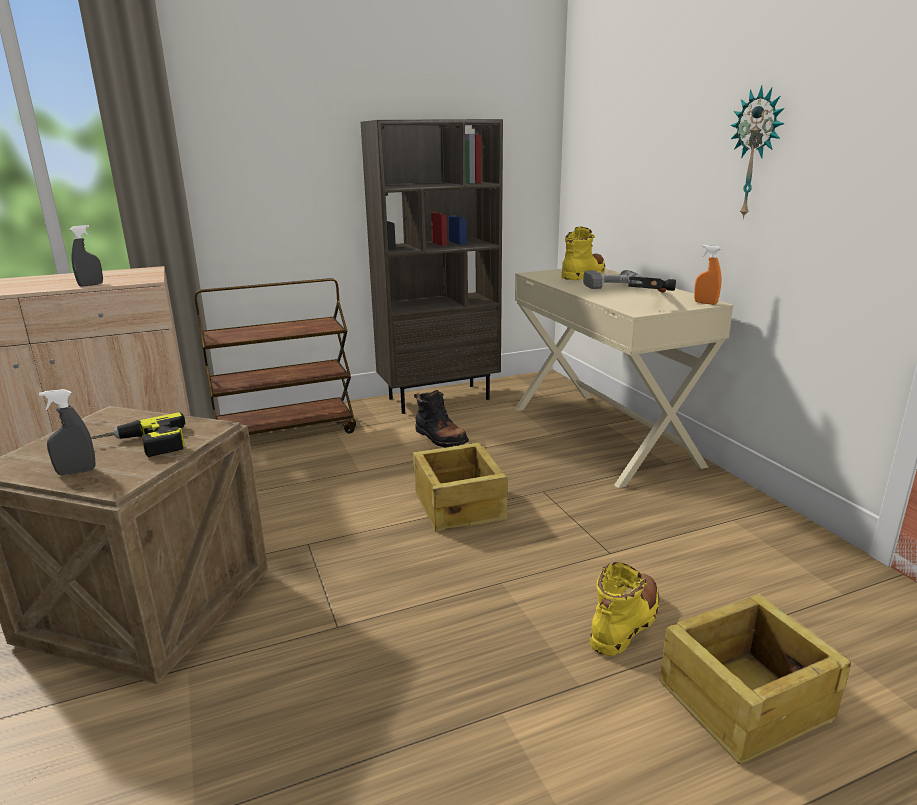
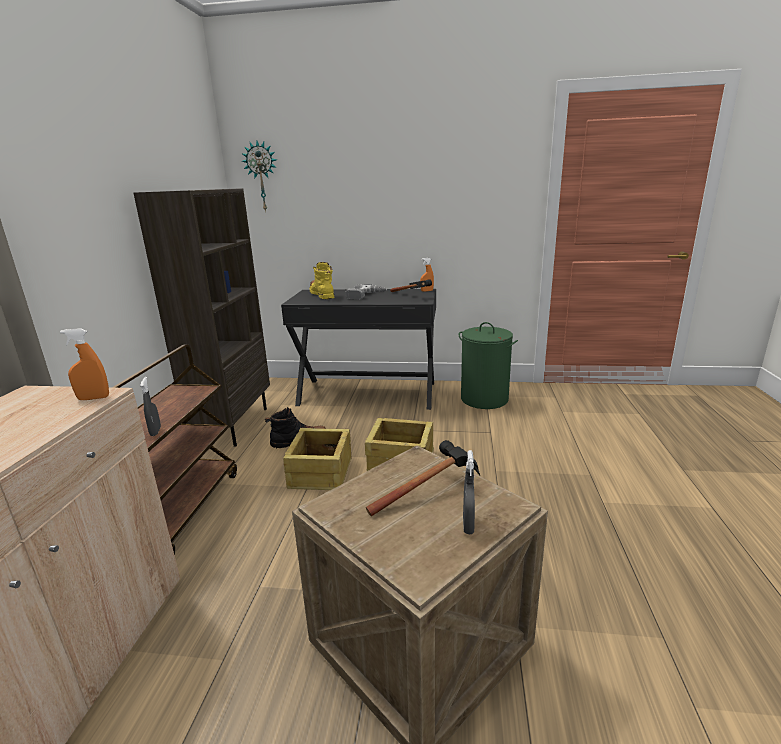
camera: 60 degrees left, 0 degrees up
(91, 285) = (56, 424): grey spray bottle -> grey spray bottle (155, 431)
(138, 446) = (432, 492): power drill -> hammer
(139, 280) = (93, 398): none -> orange spray bottle
(603, 435) = (368, 393): beige desk -> black desk
(625, 622) = (550, 448): yellow boot -> none
(716, 522) = (484, 399): none -> green laundry basket
(742, 699) = (611, 441): crate -> crate (319, 473)
(756, 154) = (431, 205): wall clock -> wall clock (262, 176)

